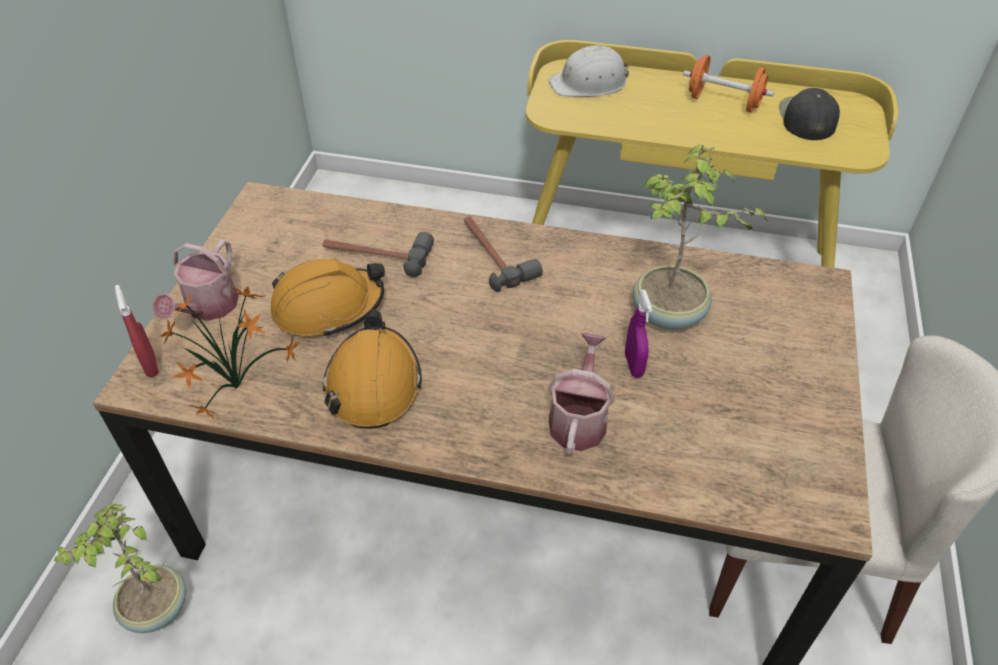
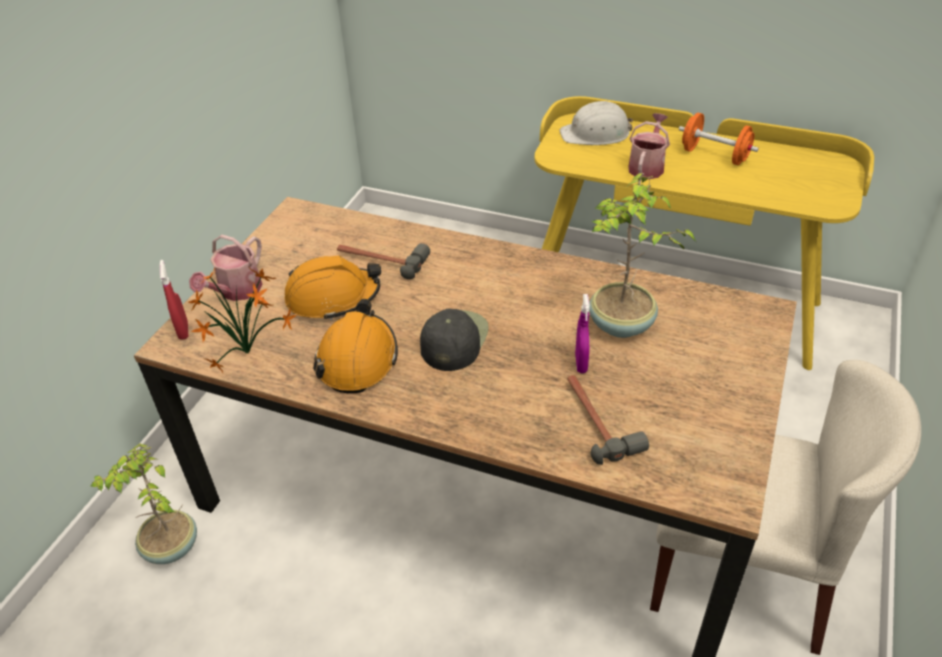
camera: 10 degrees right, 5 degrees down
(494, 255) = (479, 267): hammer -> hammer (597, 420)
(579, 419) = (524, 401): watering can -> watering can (647, 166)
(806, 118) = (788, 173): black cap -> black cap (453, 340)

